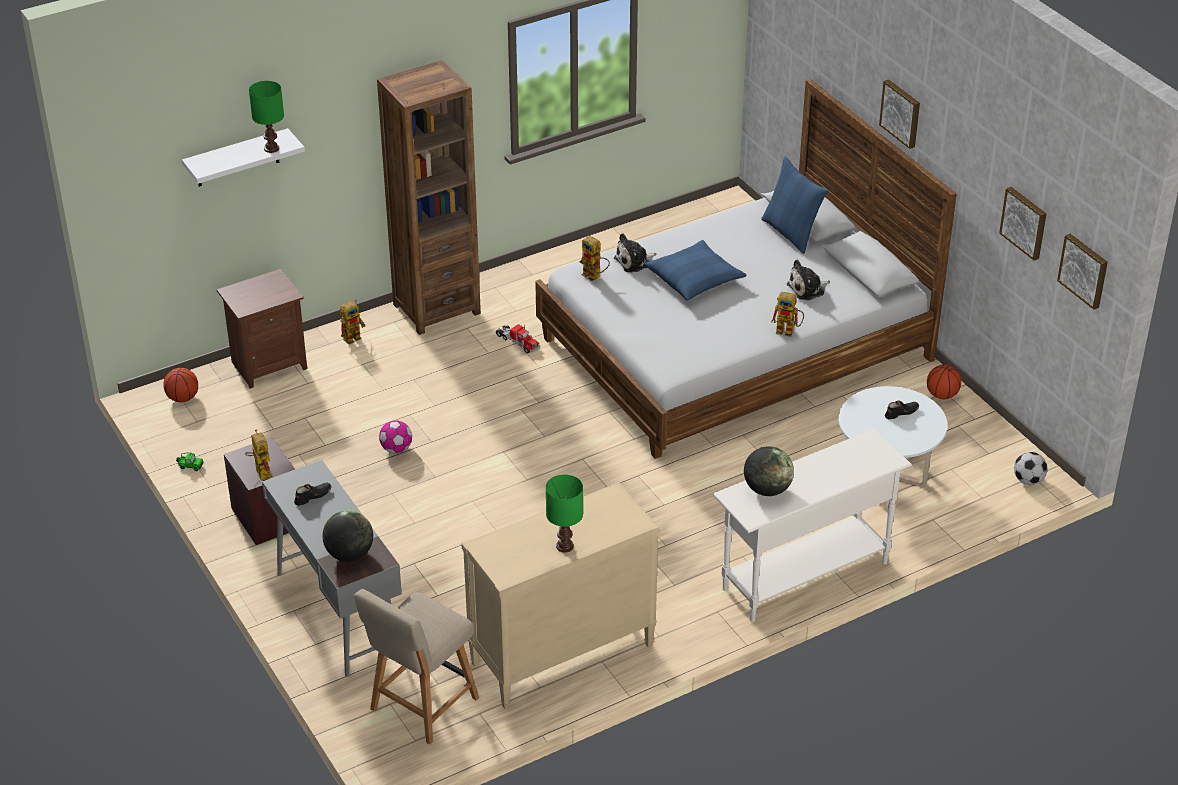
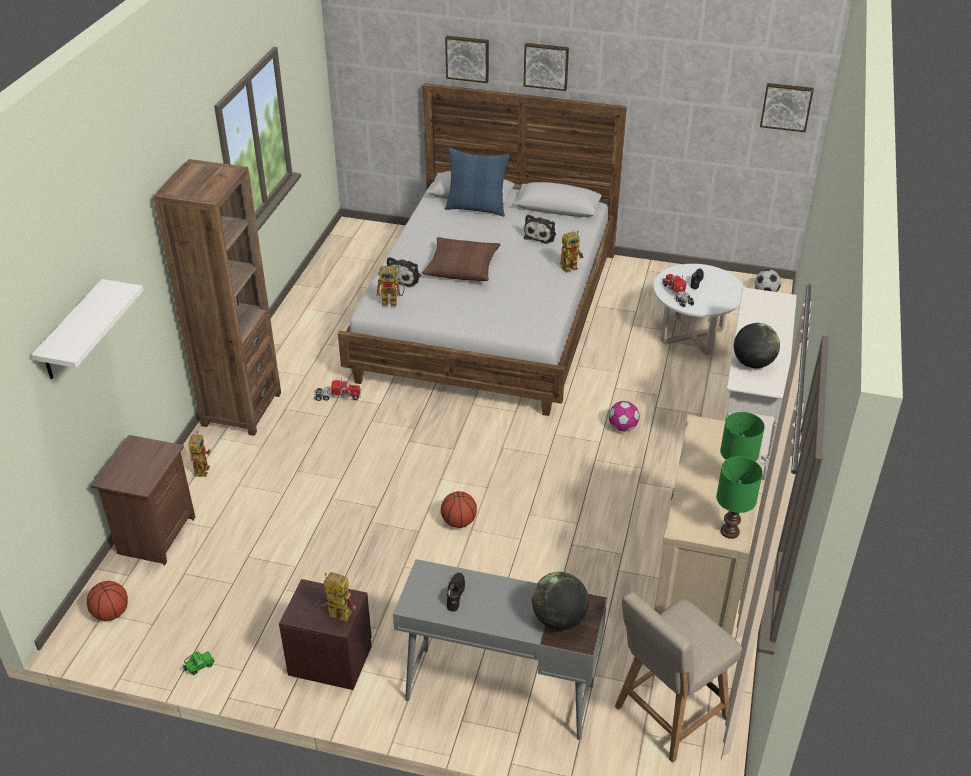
camera: 45 degrees left, 0 degrees up
(272, 149) = (113, 301): green table lamp -> green table lamp (730, 531)
(396, 449) = (358, 531): football -> football (622, 427)
(421, 707) = (667, 715): beige chair -> beige chair turned 60 degrees clockwise
(694, 279) = (462, 267): blue pillow -> brown pillow
(863, 413) = (677, 294): none -> toy truck
(942, 395) = (648, 273): basketball -> basketball (459, 522)
(1025, 222) = (711, 96): picture -> picture (467, 58)

